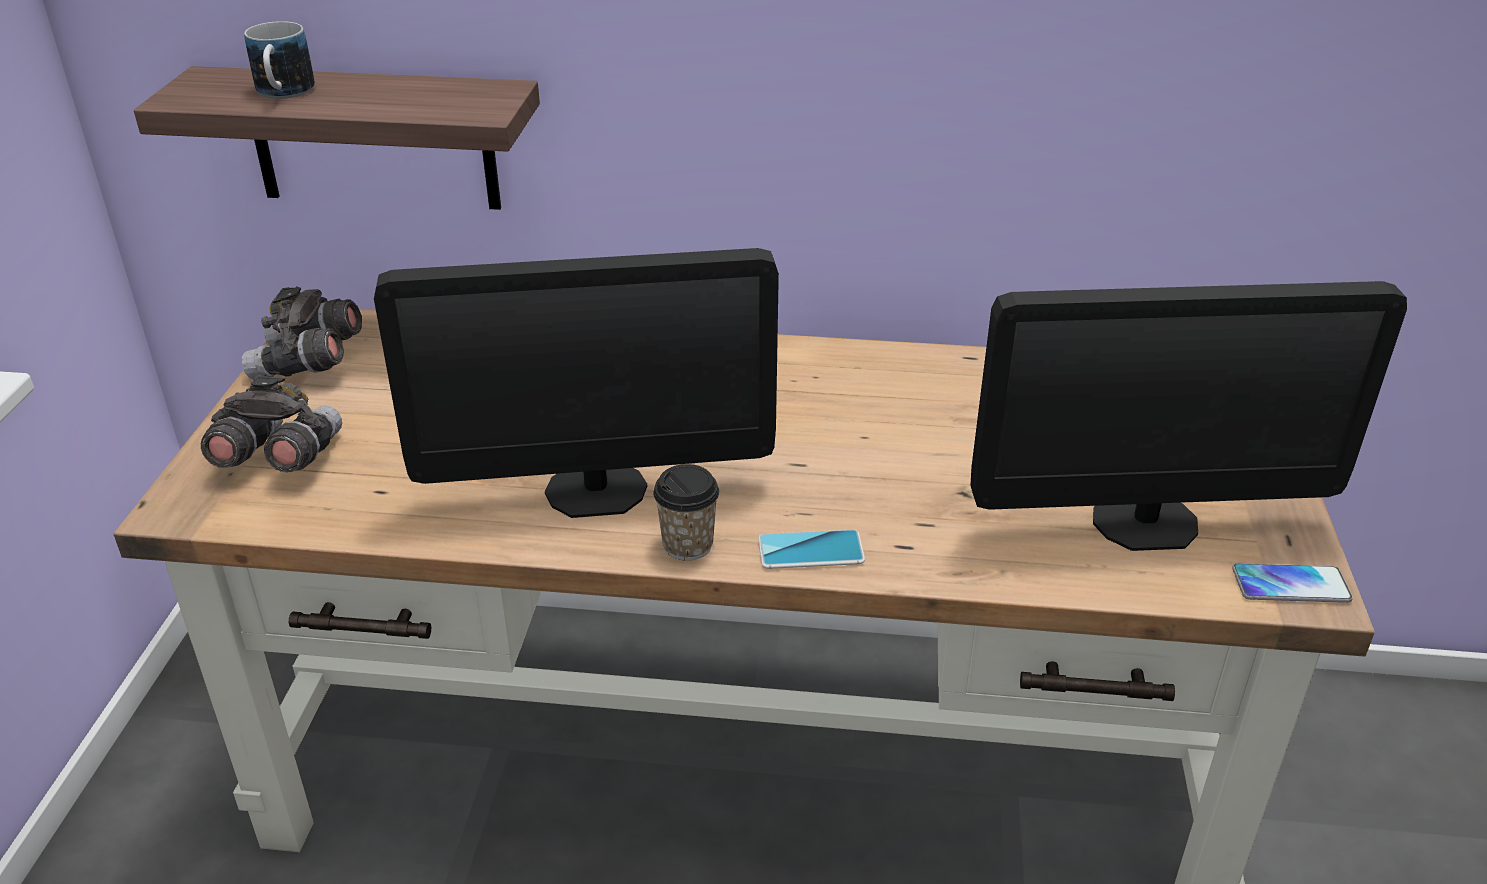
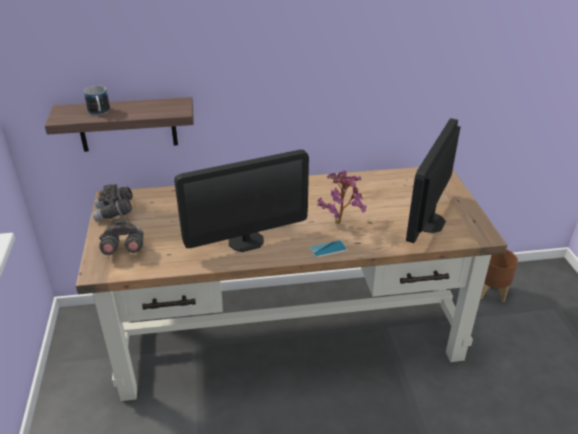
camera: 15 degrees left, 0 degrees up
(688, 545) = (286, 254): cup -> none
(882, 478) = (341, 222): none -> potted plant
(1144, 522) = (429, 222): monitor -> monitor turned 135 degrees clockwise
(1290, 585) = (479, 235): phone -> none
(1355, 755) = (490, 292): none -> brown planter

